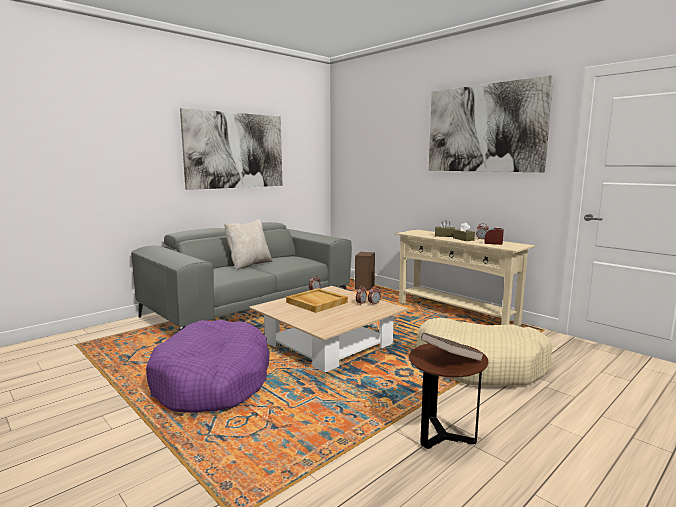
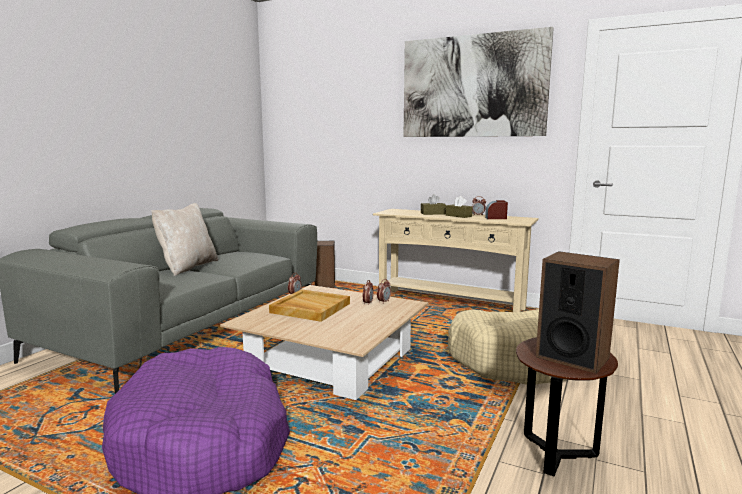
camera: 20 degrees left, 0 degrees up
(235, 150) = (145, 108): picture -> none
(451, 359) = (572, 357): brown book -> speaker

